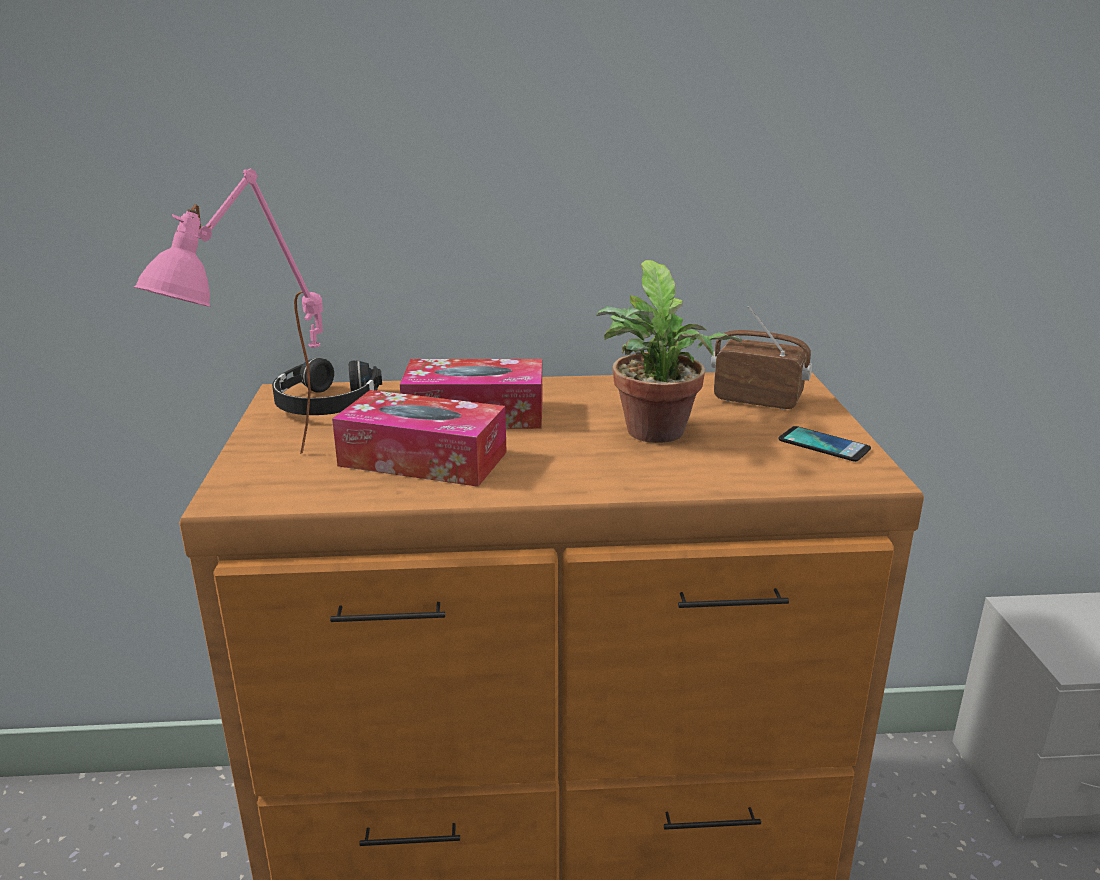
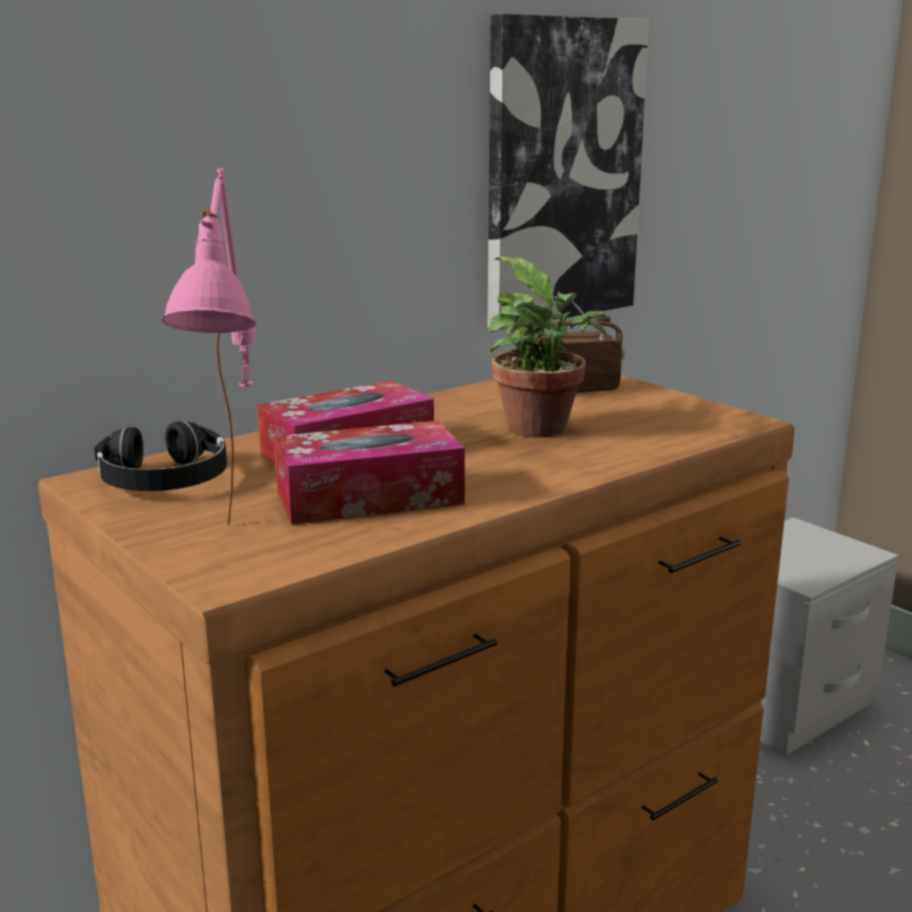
camera: 35 degrees left, 5 degrees down
(818, 176) = (561, 172): none -> picture
(823, 445) = (678, 409): phone -> none

